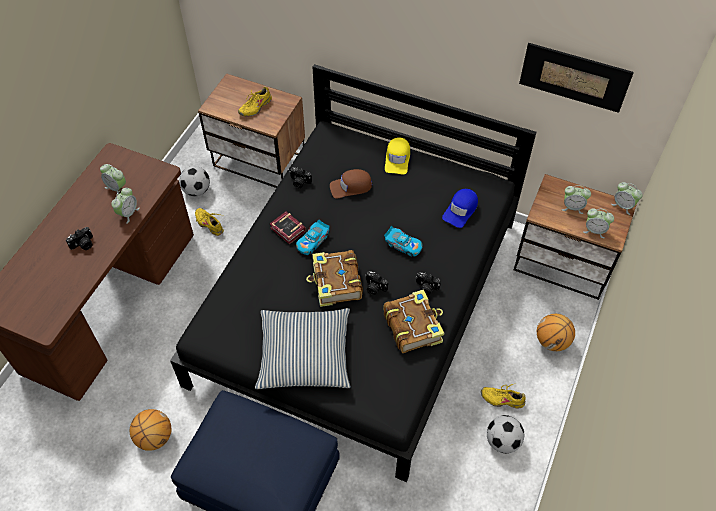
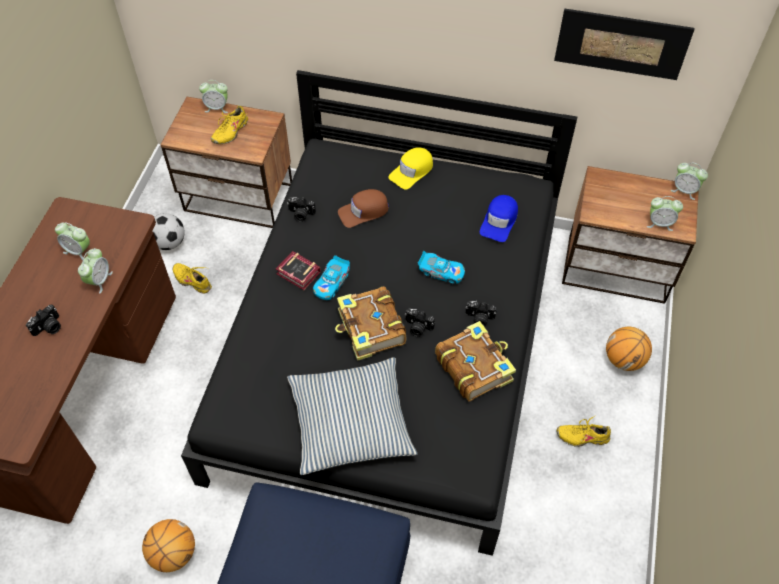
camera: 10 degrees left, 0 degrees up
(397, 159) = (412, 171): yellow cap -> yellow cap turned 45 degrees clockwise
(502, 441) = (593, 486): football -> none
(572, 207) = (628, 200): alarm clock -> alarm clock (217, 107)

